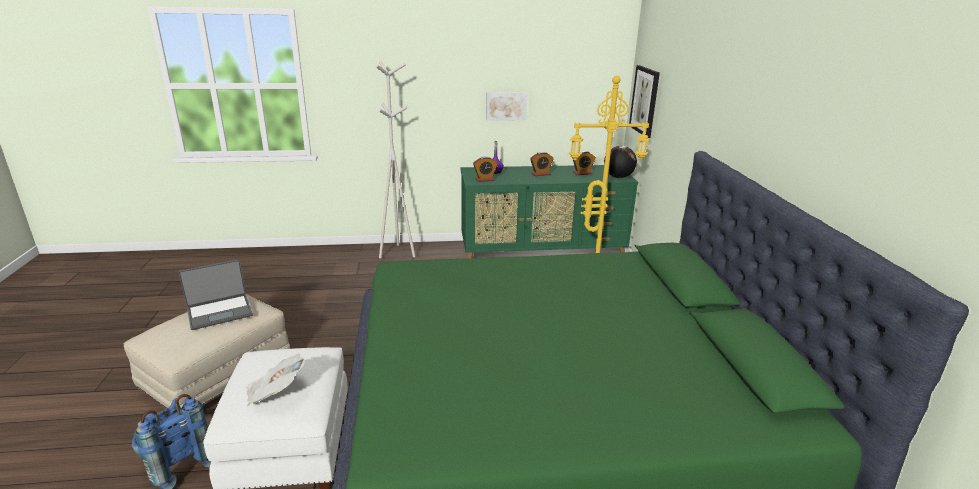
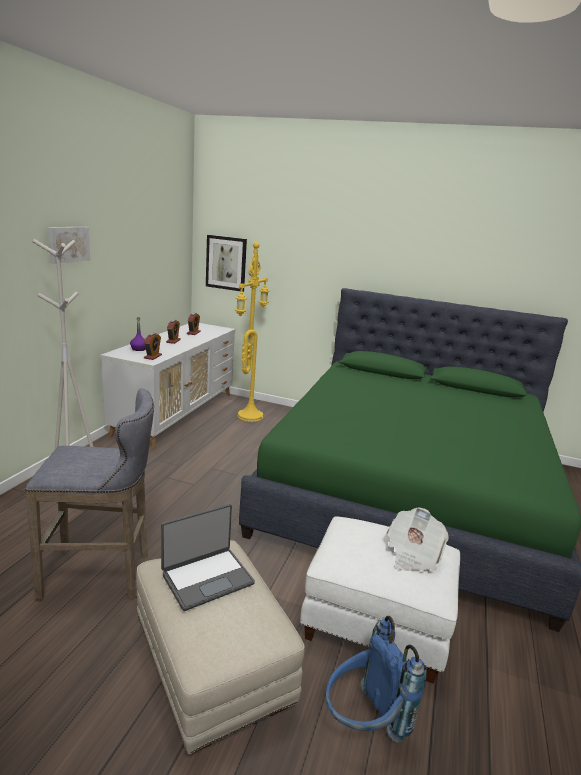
camera: 65 degrees left, 5 degrees down
(220, 312) = (207, 578): laptop -> laptop turned 60 degrees clockwise
(291, 306) = (102, 574): none -> grey stool
(506, 106) = (126, 281): picture -> picture (68, 244)
(542, 250) = (176, 413): green dresser -> white dresser
(618, 177) = (218, 329): globe -> none

